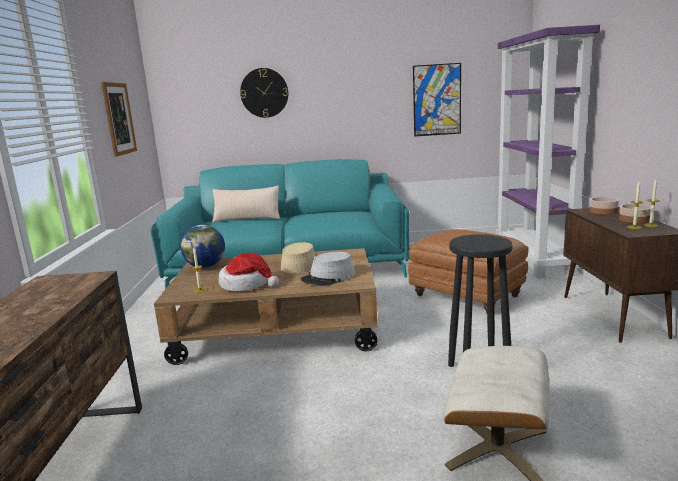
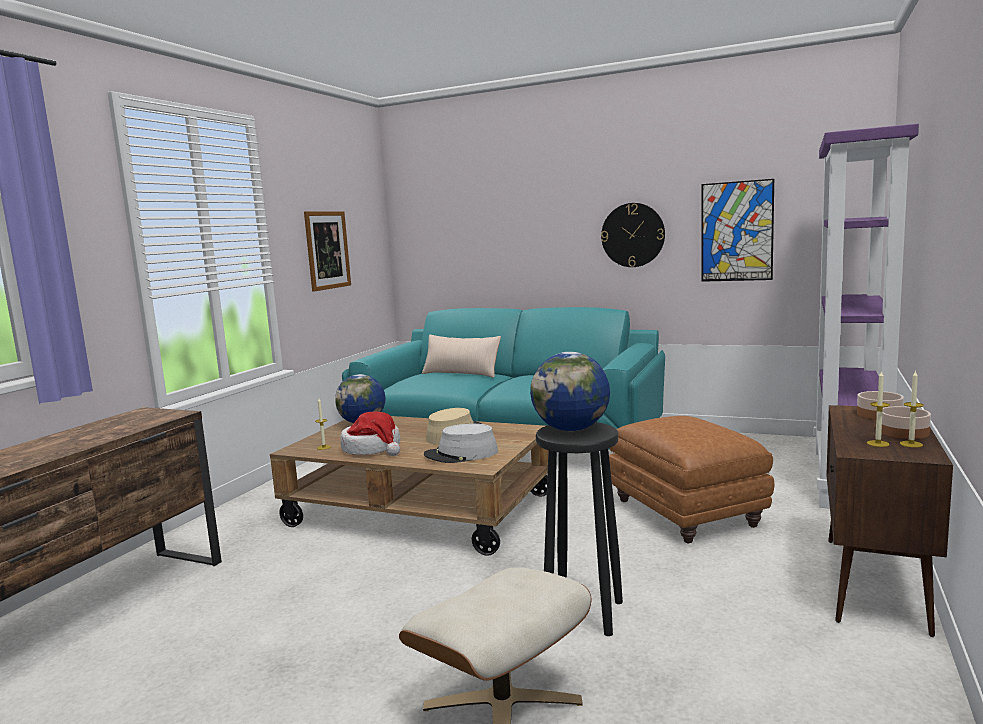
camera: 25 degrees right, 5 degrees down
(264, 93) = (509, 220): wall clock -> wall clock (633, 235)
(475, 241) = (571, 429): none -> globe

